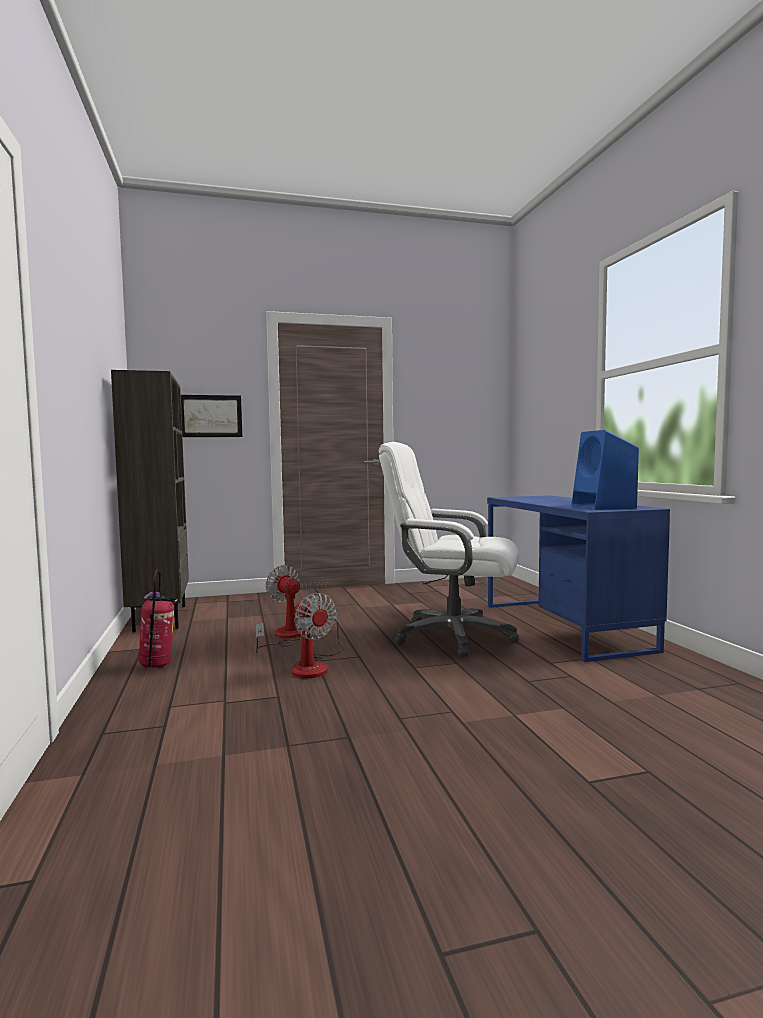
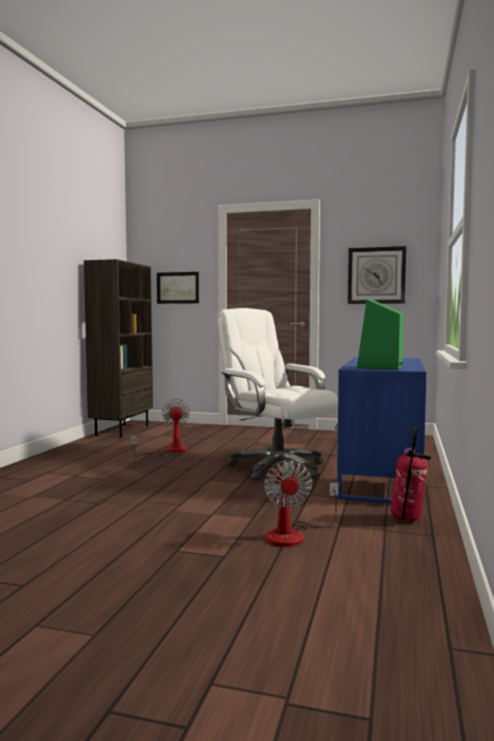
camera: 30 degrees right, 0 degrees up
(157, 667) = (75, 454): fire extinguisher -> fire extinguisher (407, 520)
(314, 666) = (153, 468): fan -> fan (294, 535)
(453, 408) = (376, 275): none -> wall clock
(604, 507) = (380, 367): blue speaker -> green speaker

